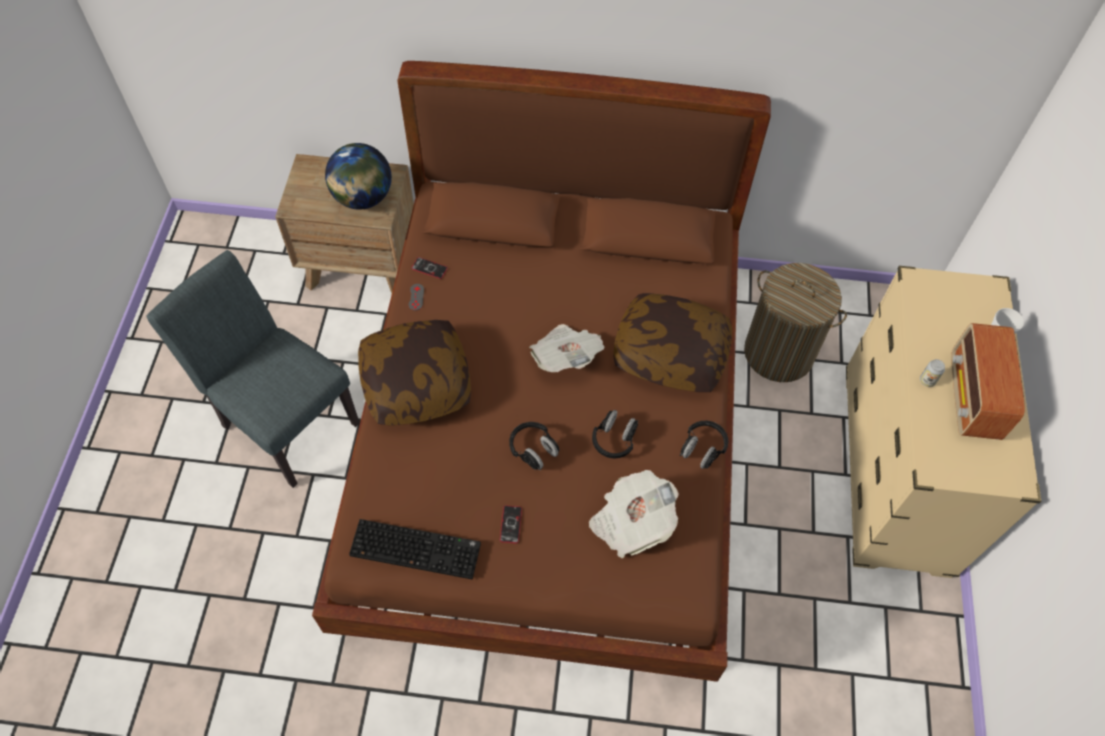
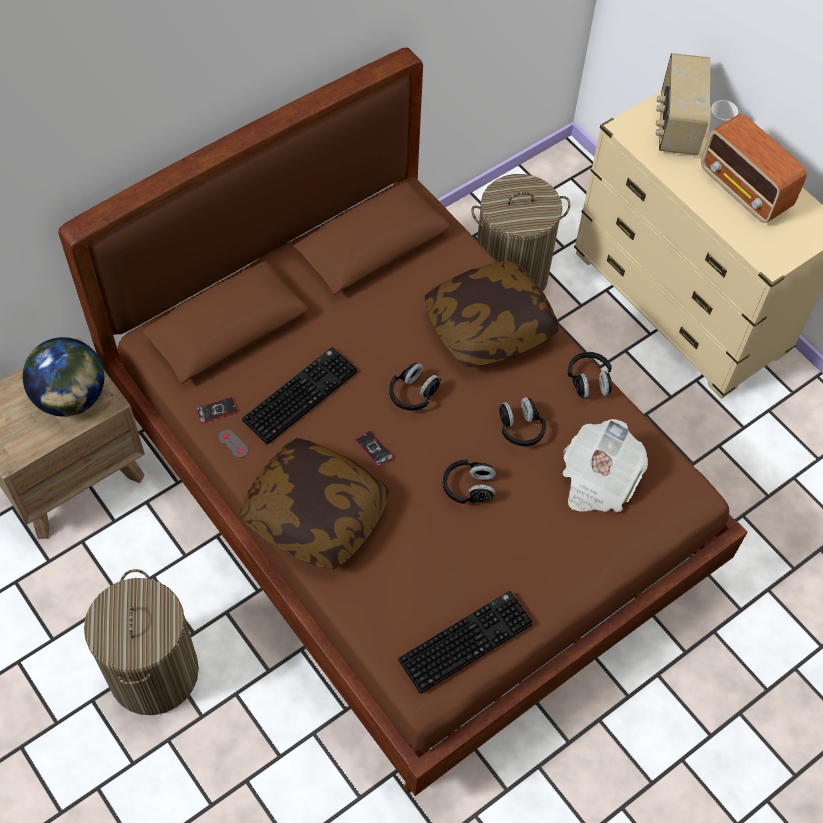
camera: 45 degrees left, 0 degrees up
(283, 419) = (153, 672): grey chair -> laundry basket
(491, 298) = (300, 394): none -> keyboard
(511, 524) = (514, 559): phone -> phone (374, 449)
(565, 357) = (413, 394): newspaper -> black headphones
(927, 380) = (704, 200): can -> none
(965, 310) = (676, 126): none -> radio

